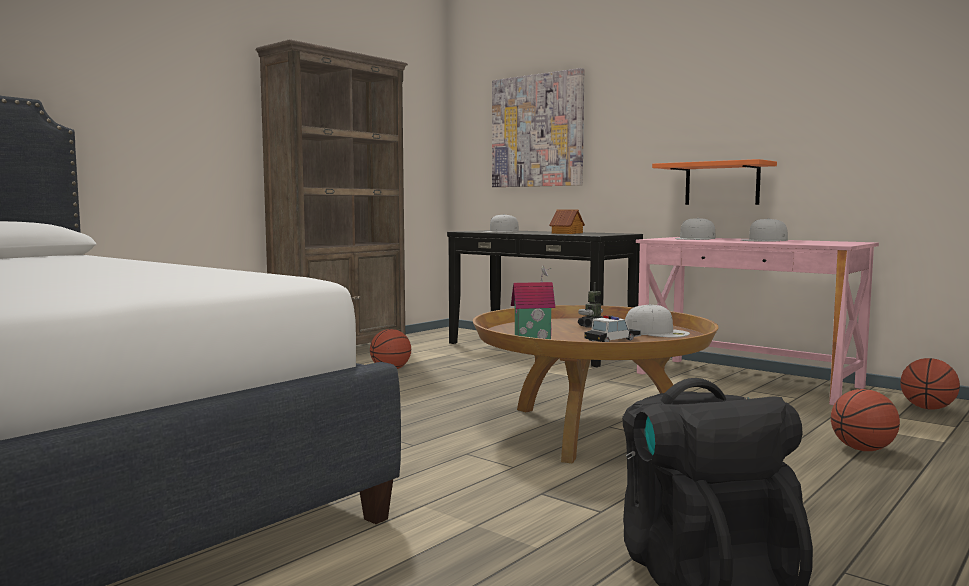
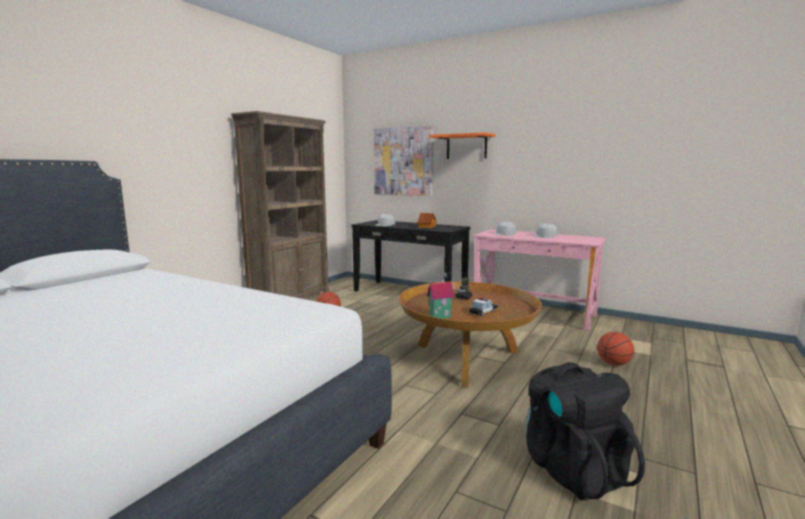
camera: 10 degrees left, 5 degrees up
(657, 332) = (502, 302): white cap -> none
(722, 184) = (517, 199): orange shelf -> orange shelf (466, 147)
(928, 408) = (633, 329): basketball -> none

